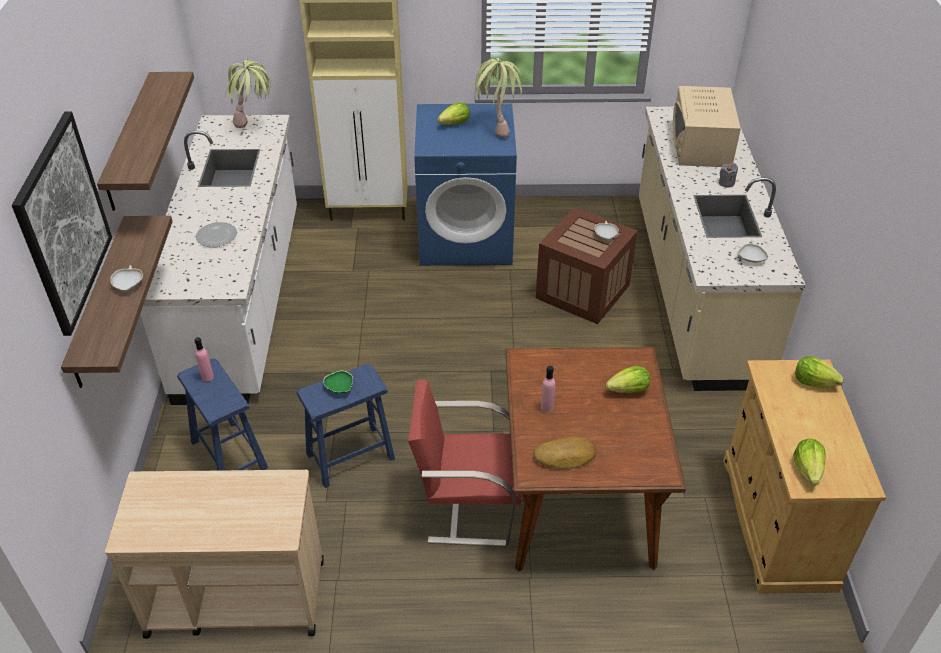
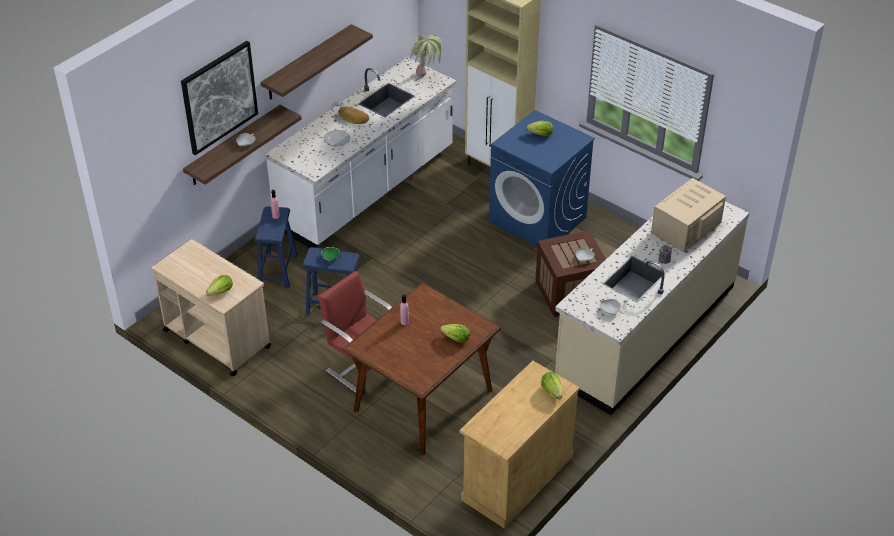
camera: 40 degrees right, 0 degrees up
(496, 127) = (563, 149): potted plant -> none
(565, 456) = (384, 349): bread -> bread (353, 118)
(807, 469) = (486, 424): lettuce -> lettuce (221, 292)

